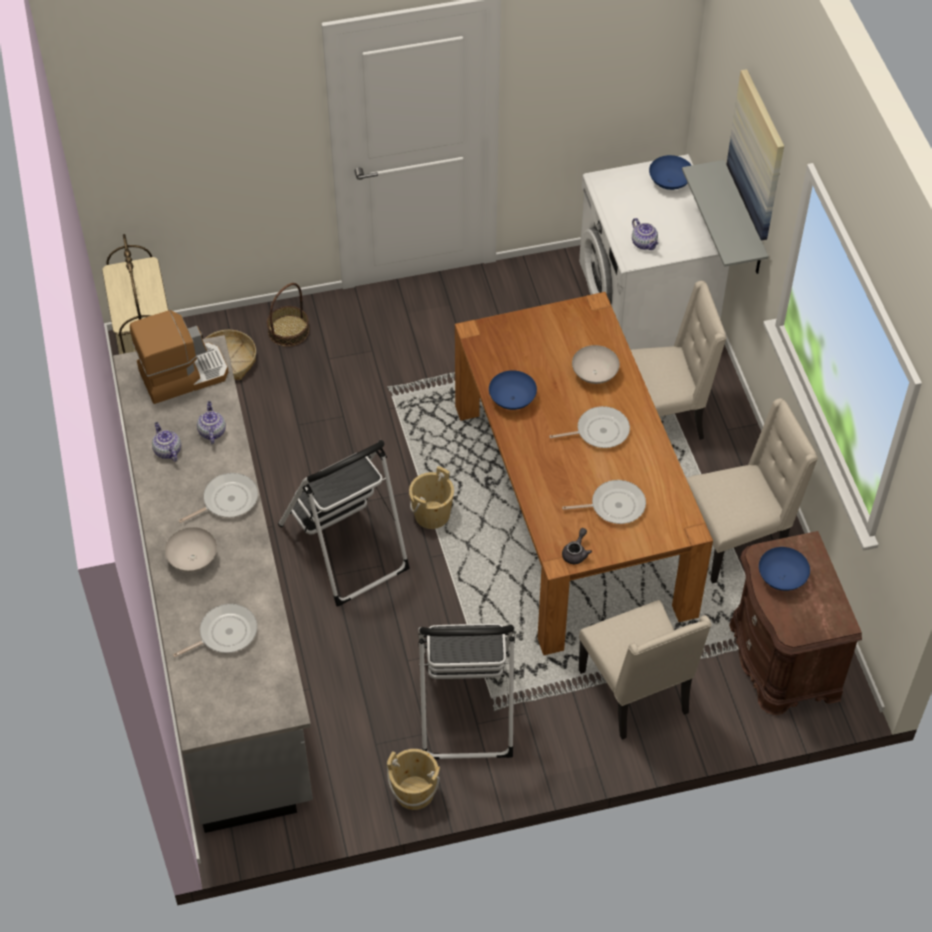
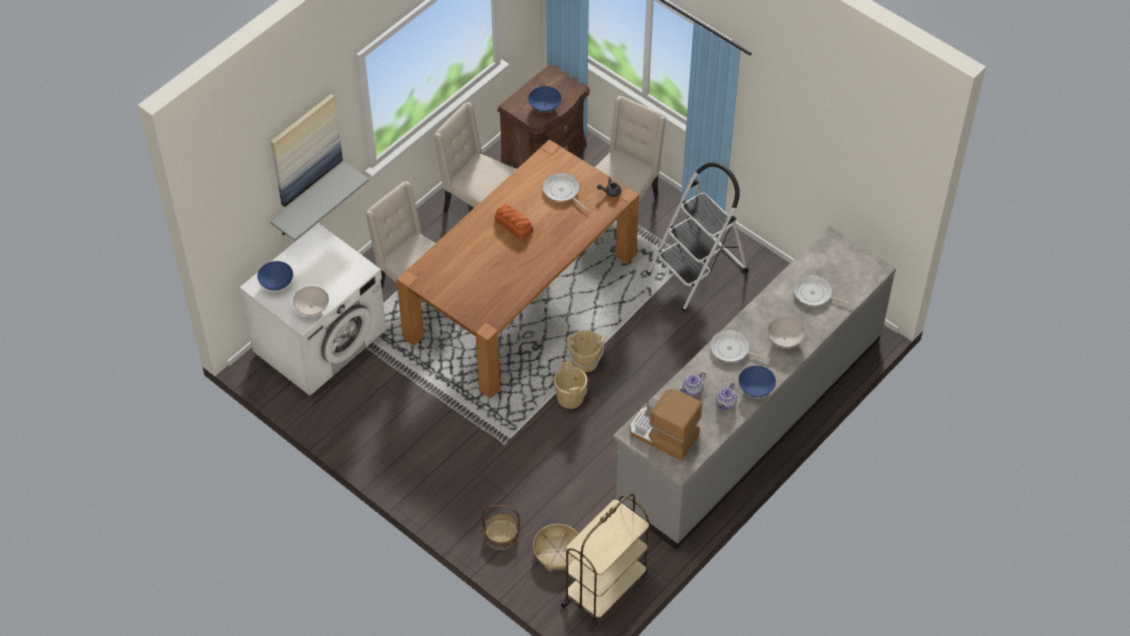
camera: 125 degrees left, 0 degrees up
(344, 549) = (648, 390): step ladder -> none
(414, 792) = (770, 264): beige bucket -> beige bucket (570, 397)
(512, 399) = (524, 278): blue bowl -> blue bowl (755, 388)
(594, 375) = (471, 249): white bowl -> white bowl (312, 308)
(599, 431) = (514, 225): frying pan -> bread
(644, 243) = (345, 269): teapot -> none

